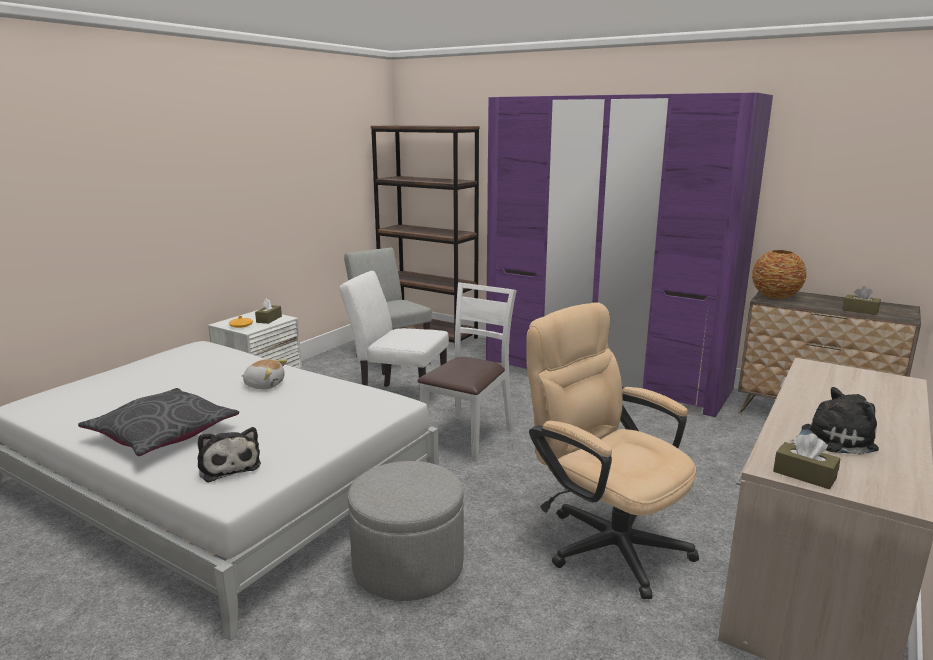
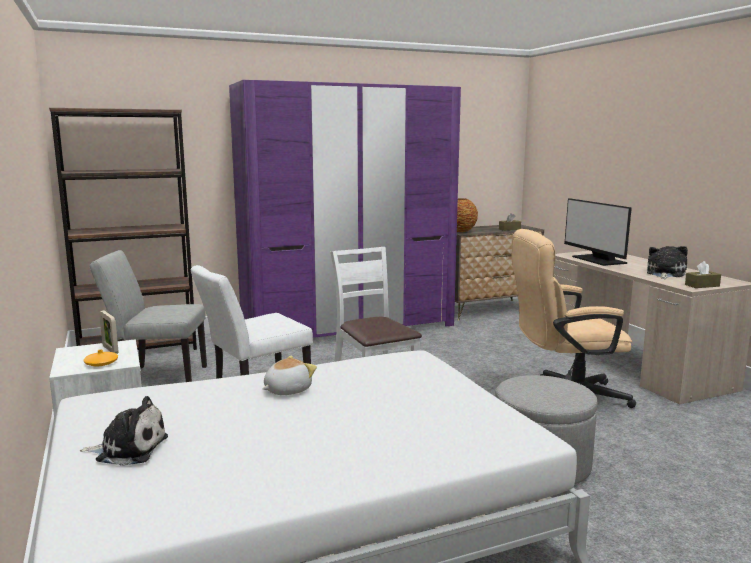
camera: 55 degrees left, 5 degrees down
(162, 433) = (352, 450): grey pillow -> none
(228, 465) = (469, 431): plush toy -> plush toy (128, 449)
(269, 319) = (110, 349): brown tissue box -> picture frame
(824, 387) = (598, 260): none -> monitor

